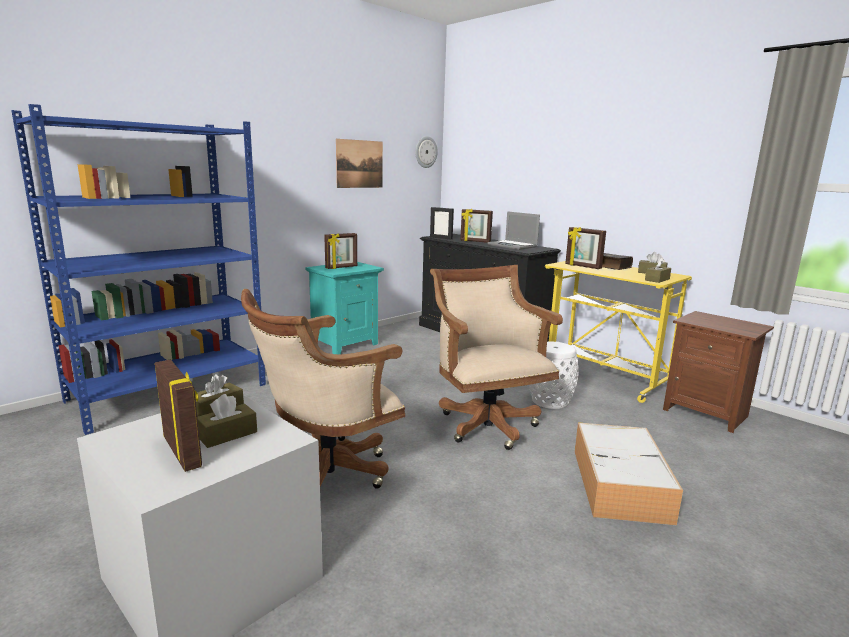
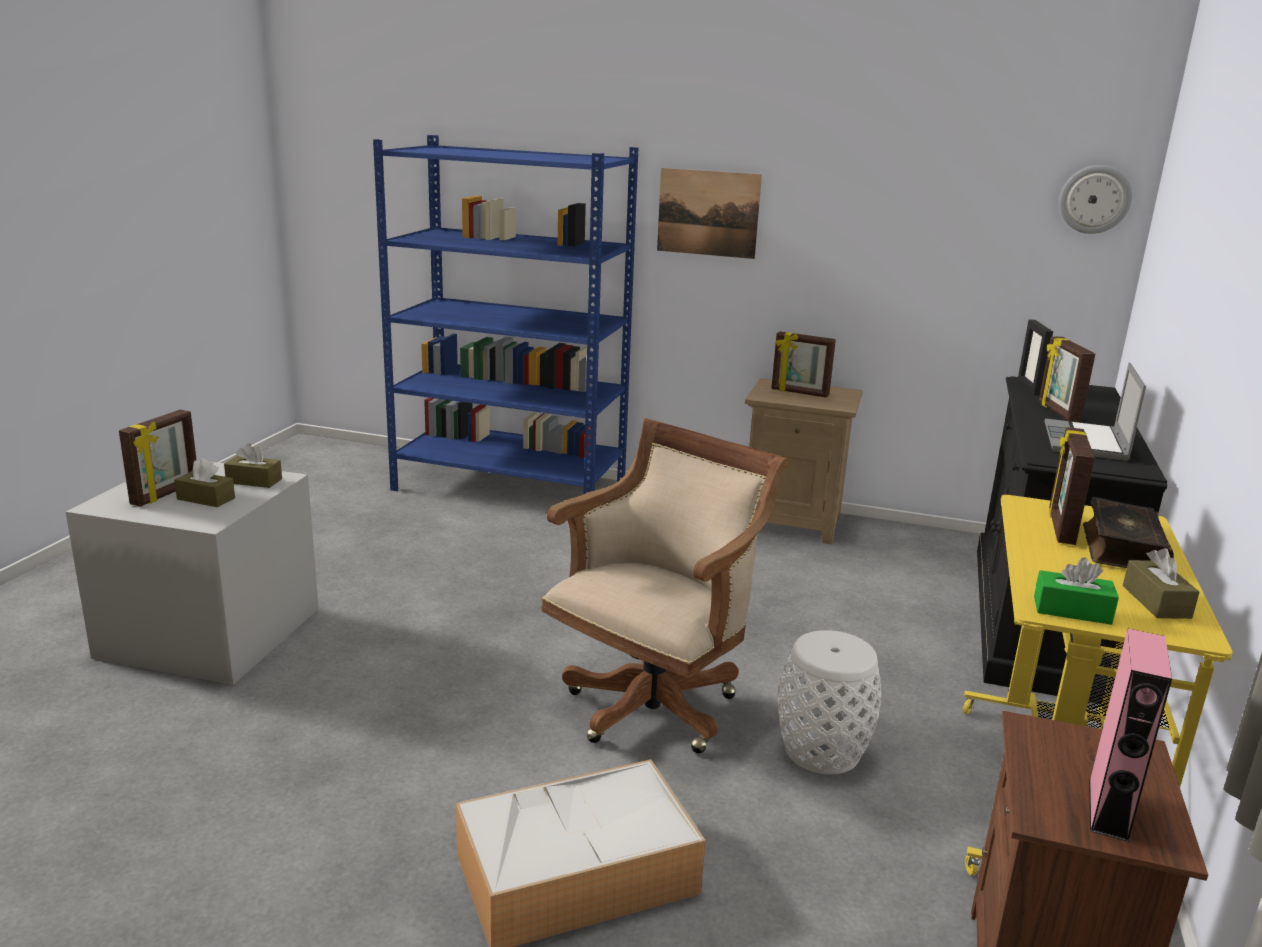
camera: 60 degrees right, 5 degrees up
(324, 474) = (413, 627): office chair -> none
(346, 344) = (793, 524): turquoise nightstand -> beige nightstand
(359, 164) = (905, 216): picture -> picture (708, 213)
(657, 280) = (1072, 610): brown tissue box -> green tissue box
(739, 325) = (1108, 809): none -> pink speaker

